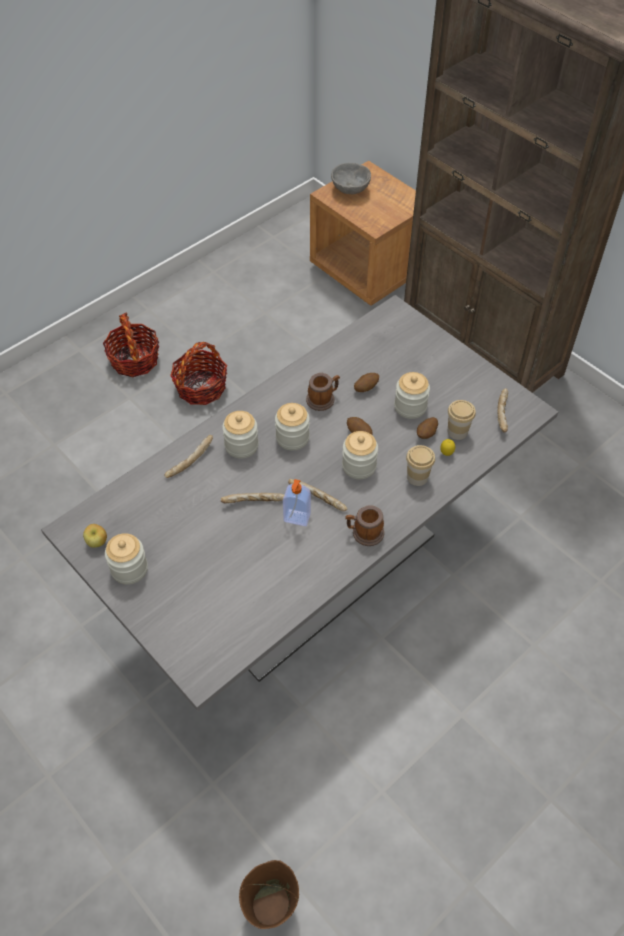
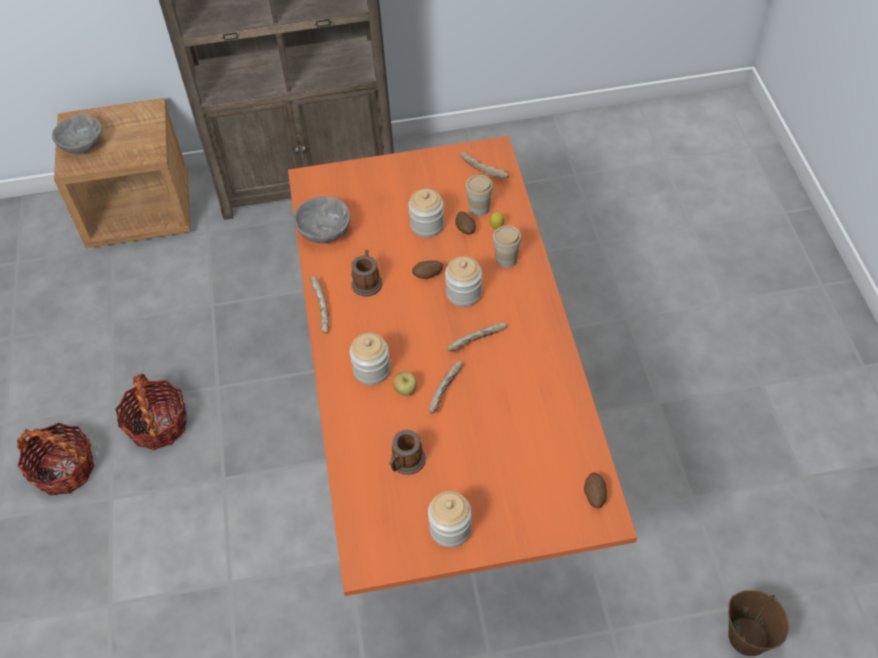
camera: 55 degrees left, 0 degrees up
(97, 542) = (398, 544): apple -> apple (405, 390)
(189, 460) = (356, 420): bread -> bread (320, 309)
(292, 438) = (394, 326): jar -> none
(297, 518) = (487, 366): soap dispenser -> none
(311, 569) = (445, 438): grey dining table -> orange dining table
(351, 349) = (326, 233): none -> grey bowl
(364, 533) = (538, 325): mug -> mug (406, 463)
(366, 388) = (380, 245): potato -> potato (594, 496)

